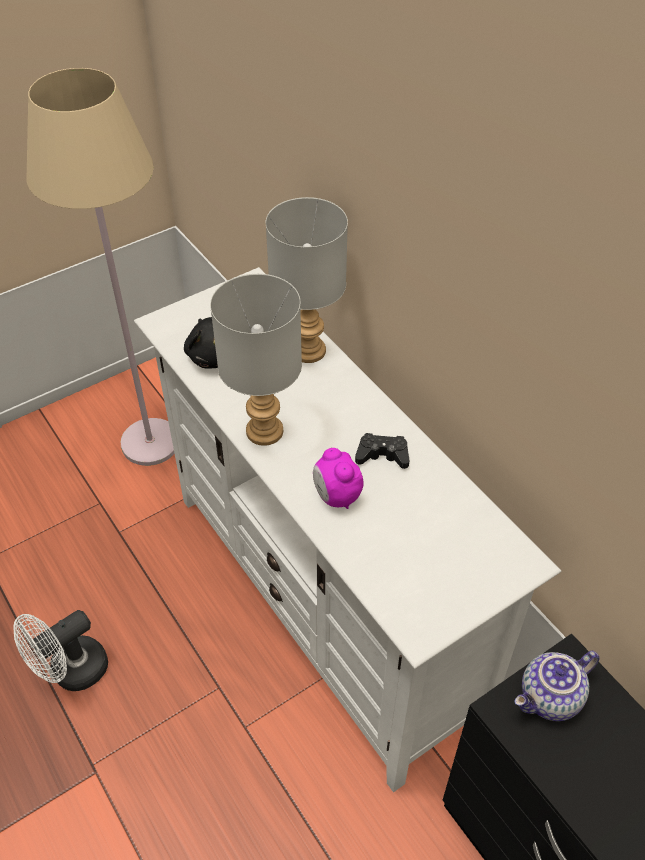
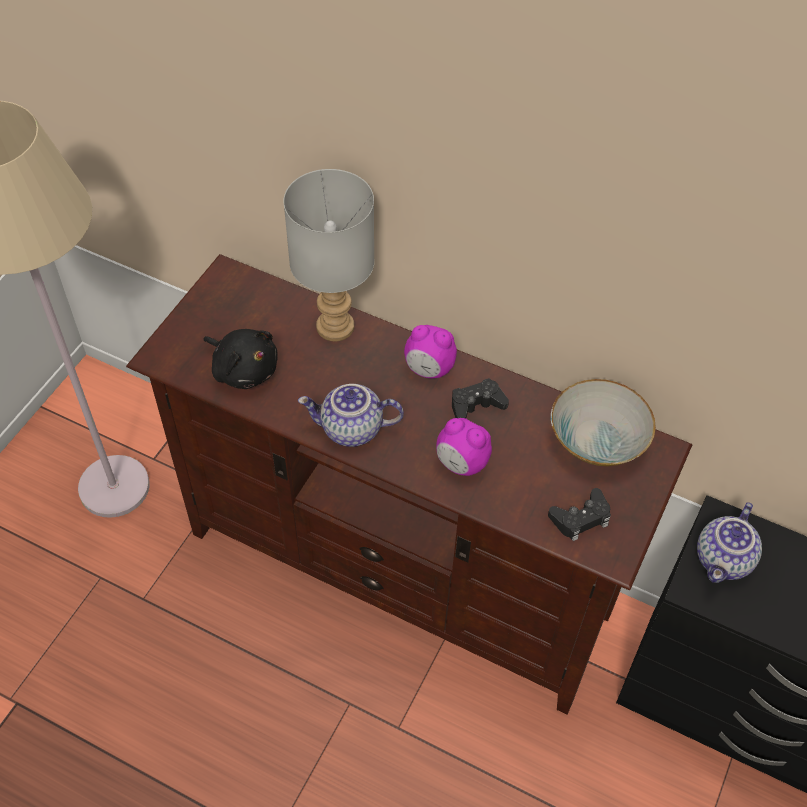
camera: 30 degrees left, 5 degrees up
(71, 672) = (188, 766): white fan -> none
(265, 432) = (351, 430): grey table lamp -> teapot
(324, 602) = (401, 570): white tv stand -> brown tv stand
(362, 412) = (429, 369): none -> alarm clock
(410, 586) = (580, 518): none -> black game controller
(470, 527) = (596, 439): none -> bowl

